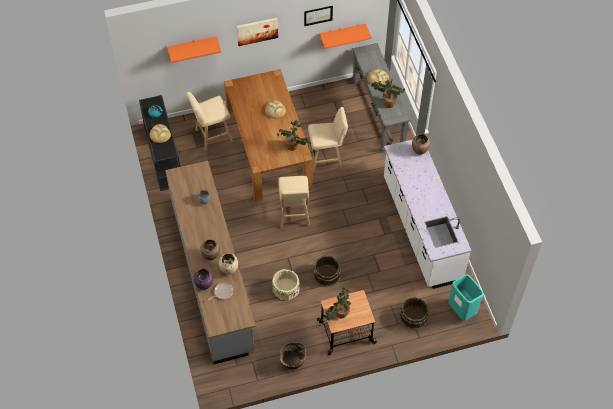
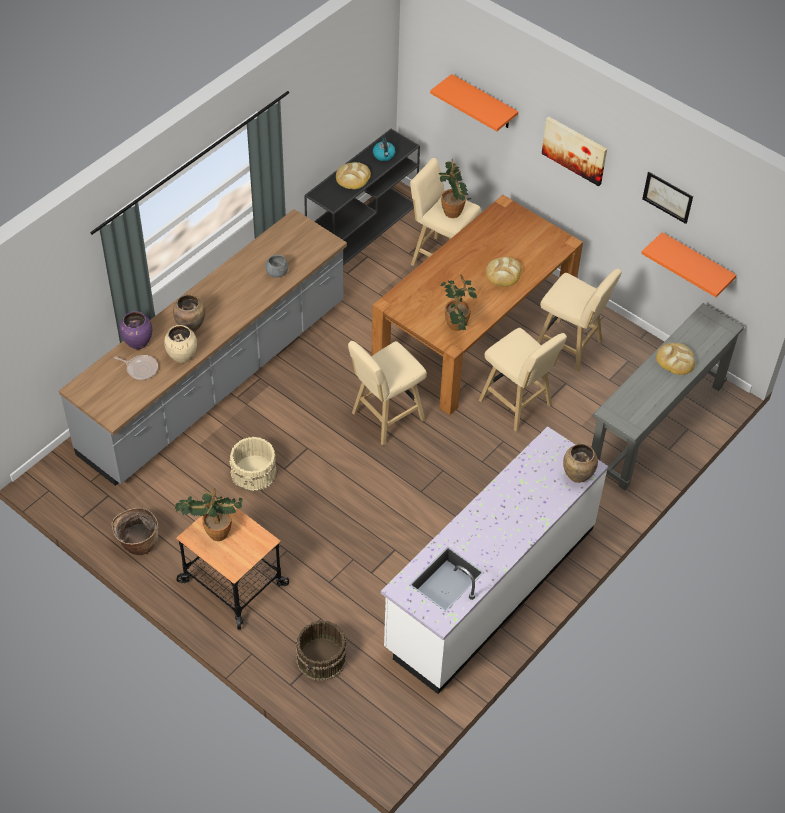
camera: 55 degrees right, 5 degrees down
(309, 118) = (570, 348): none -> beige stool
(326, 275) = (313, 508): brown bucket -> none
(387, 102) = (640, 394): potted plant -> potted plant (453, 209)
(462, 310) = (382, 720): turquoise trash can -> none

